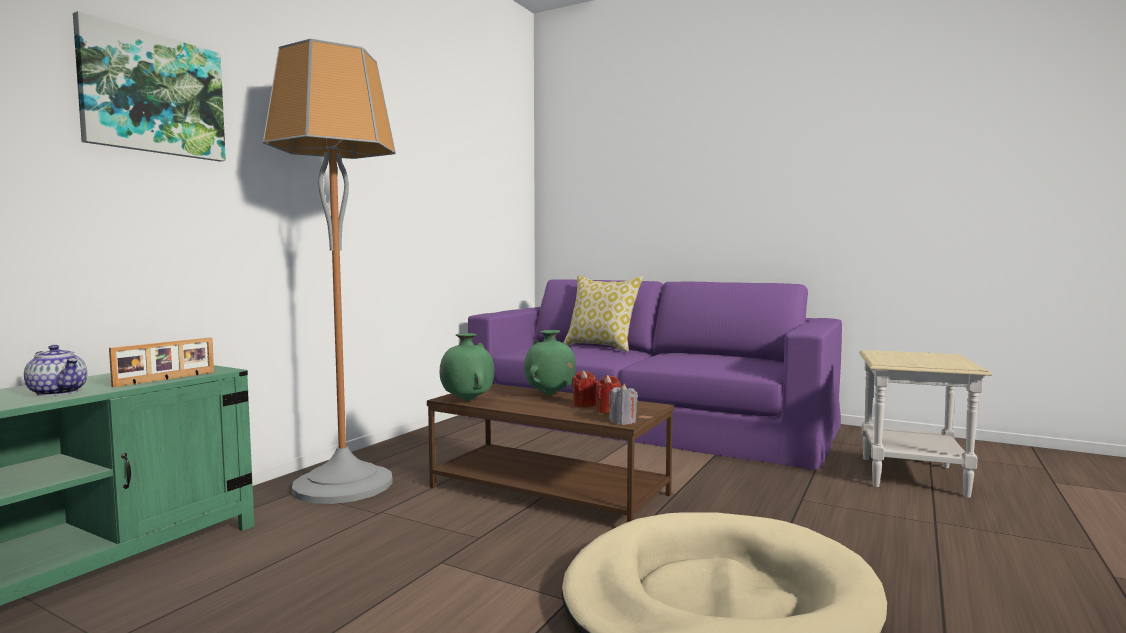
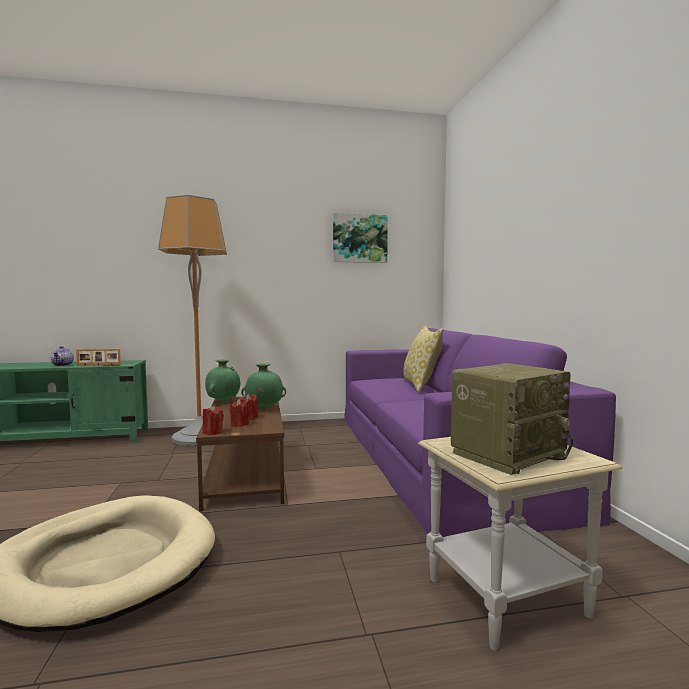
camera: 50 degrees right, 0 degrees up
(153, 94) = (132, 237): picture -> picture (359, 238)
(622, 421) = (213, 432): grey candle -> red candle
(927, 360) = (507, 453): none -> radio

